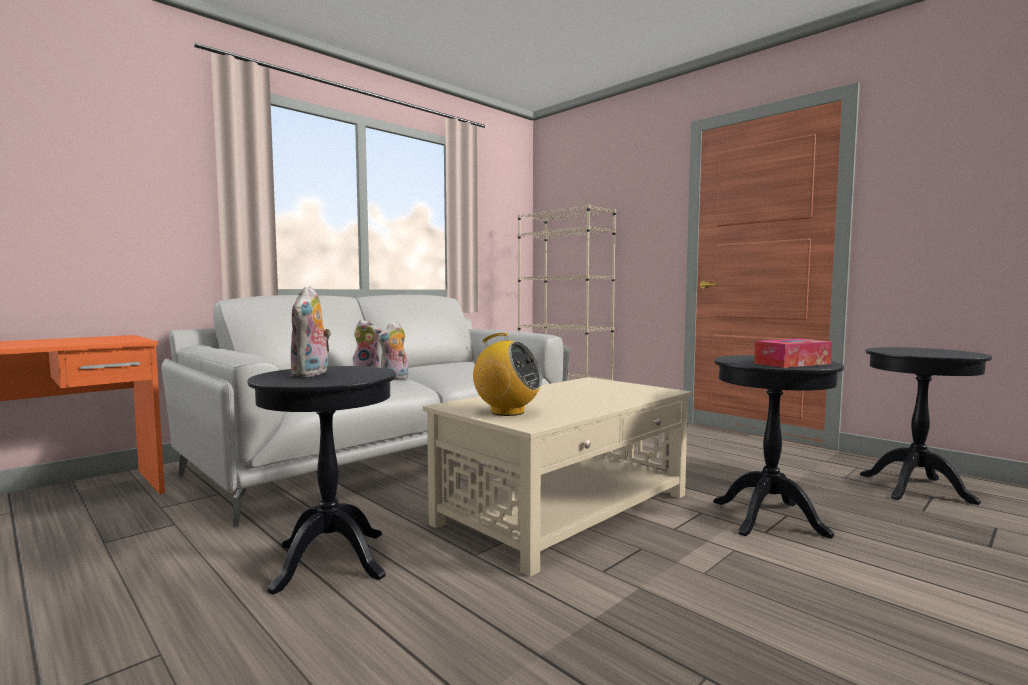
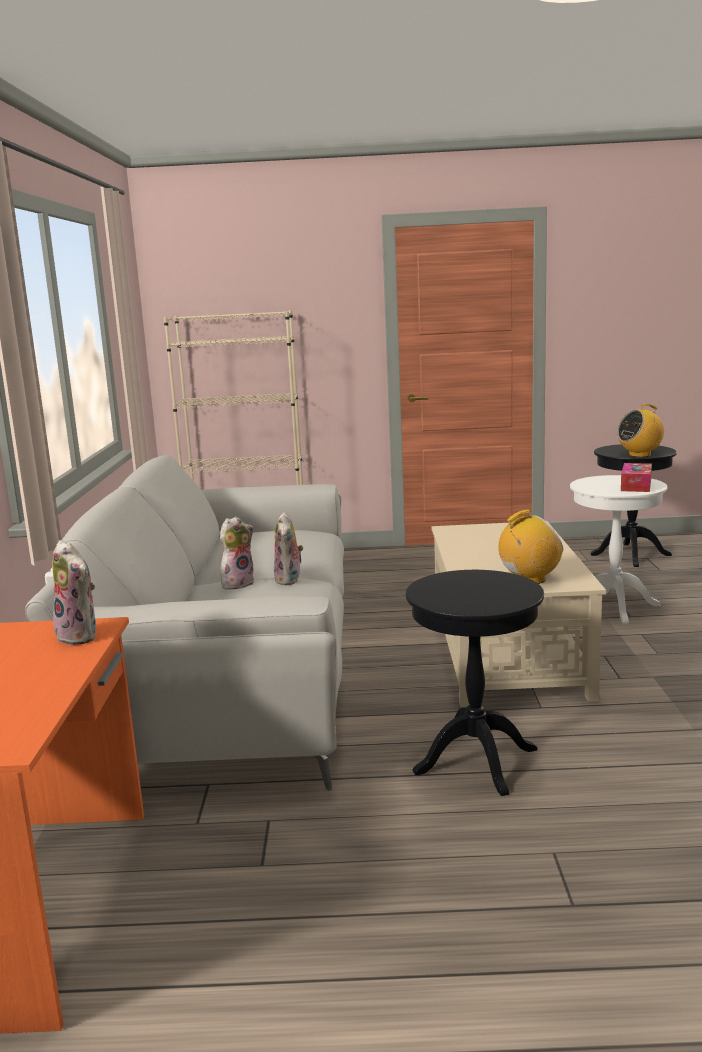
camera: 45 degrees left, 10 degrees up
(311, 374) = (466, 593): plush toy -> plush toy (81, 636)
(769, 518) = (613, 606): black side table -> white side table
(914, 353) = (640, 455): none -> radio

